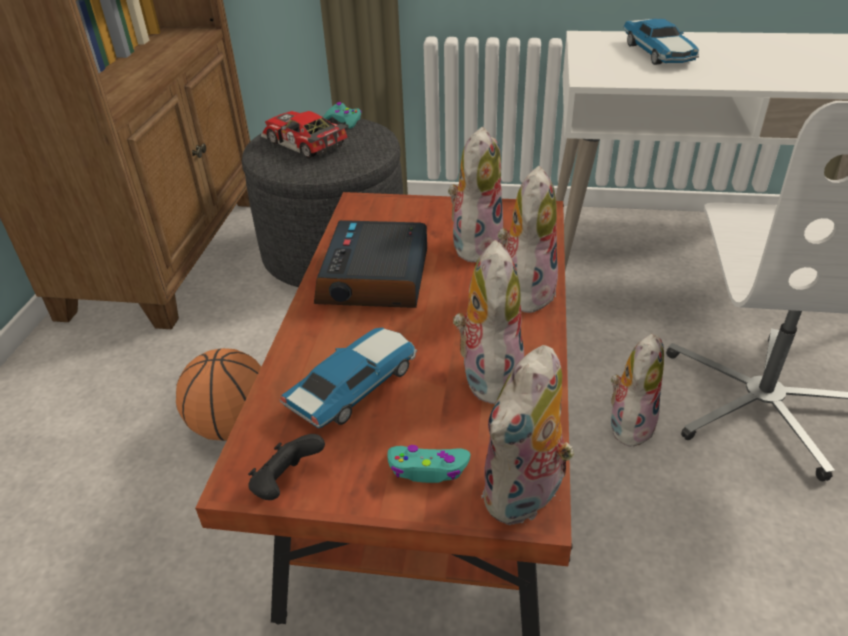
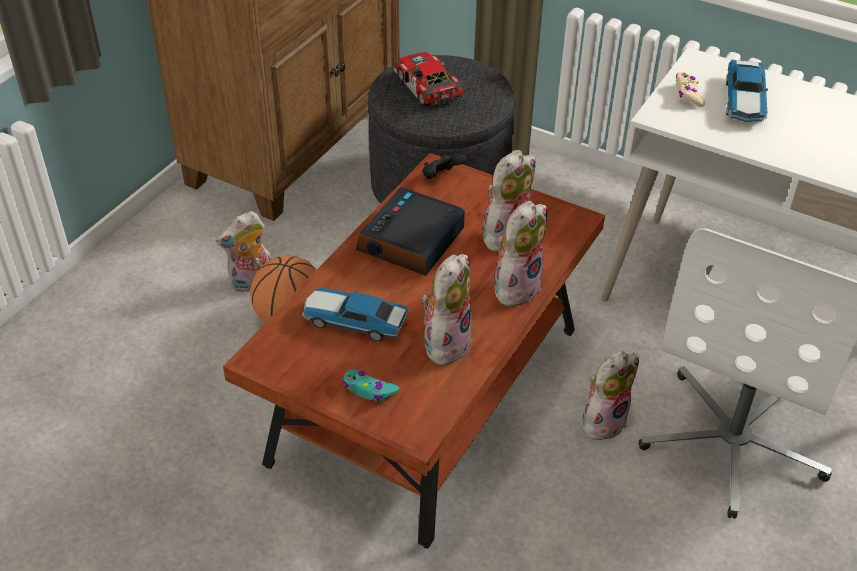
camera: 20 degrees right, 5 degrees up
(286, 484) = (280, 370): black game controller -> black game controller (441, 177)
(344, 121) = (475, 69): turquoise game controller -> none
(355, 385) = (353, 321): toy car -> toy car turned 135 degrees counterclockwise
(525, 497) = (417, 426): plush toy -> plush toy (251, 283)
(603, 58) = (688, 94): none -> beige game controller

